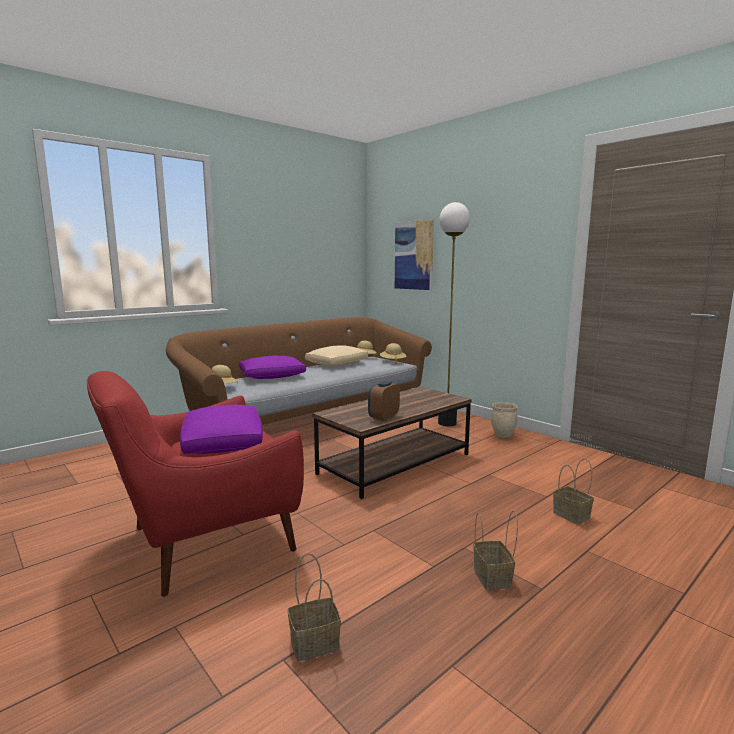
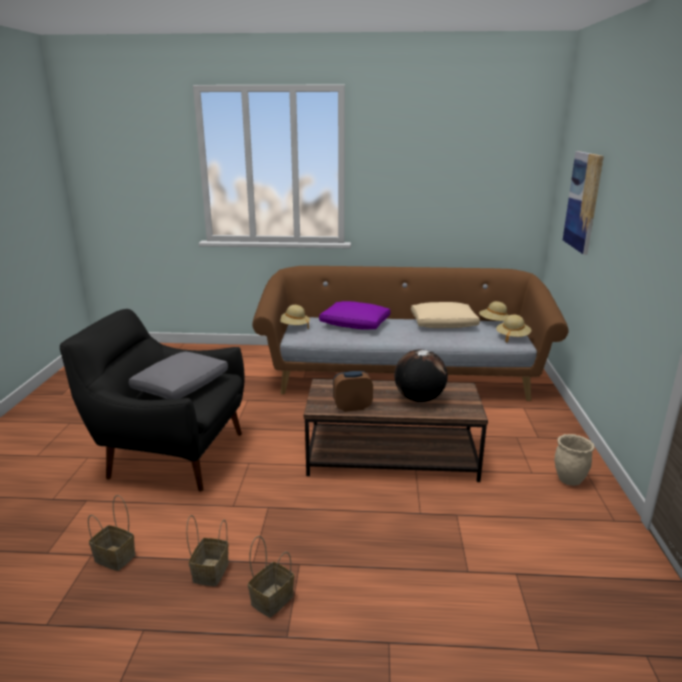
camera: 45 degrees right, 10 degrees up
(203, 542) = (171, 454): red armchair -> black armchair
(223, 443) = (180, 386): purple pillow -> grey pillow
(412, 401) = (419, 399): none -> globe
(447, 423) = (533, 435): floor lamp -> none
(572, 515) = (450, 605): basket -> basket (211, 573)

